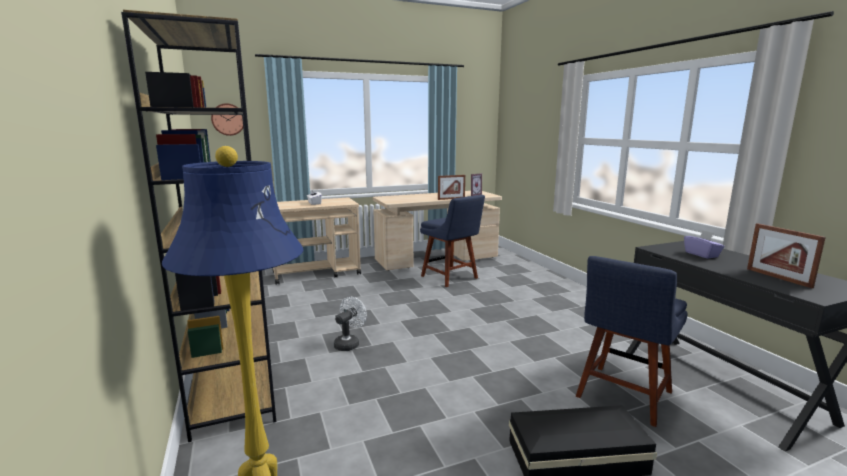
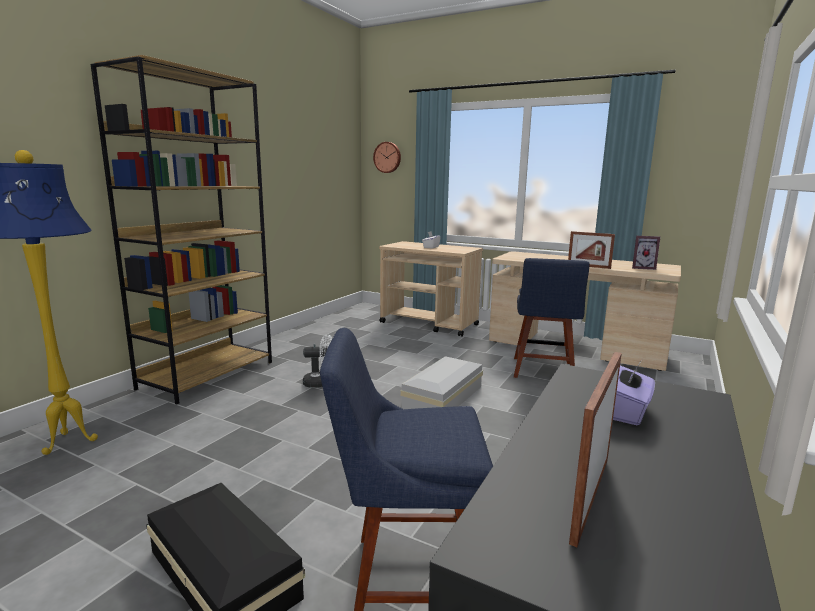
camera: 50 degrees right, 0 degrees up
(442, 313) = (445, 397): none -> white storage box

